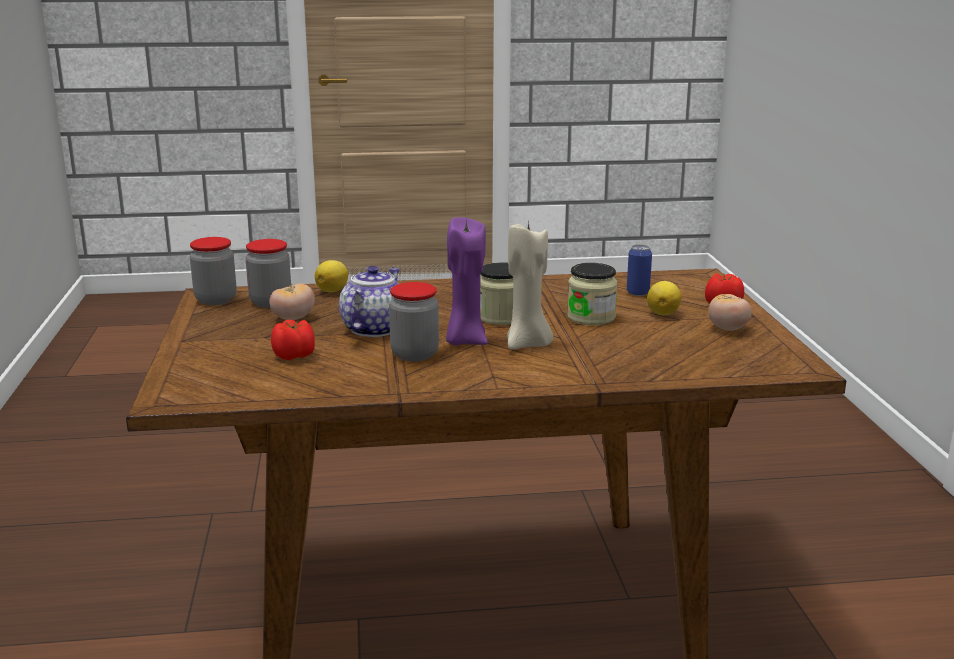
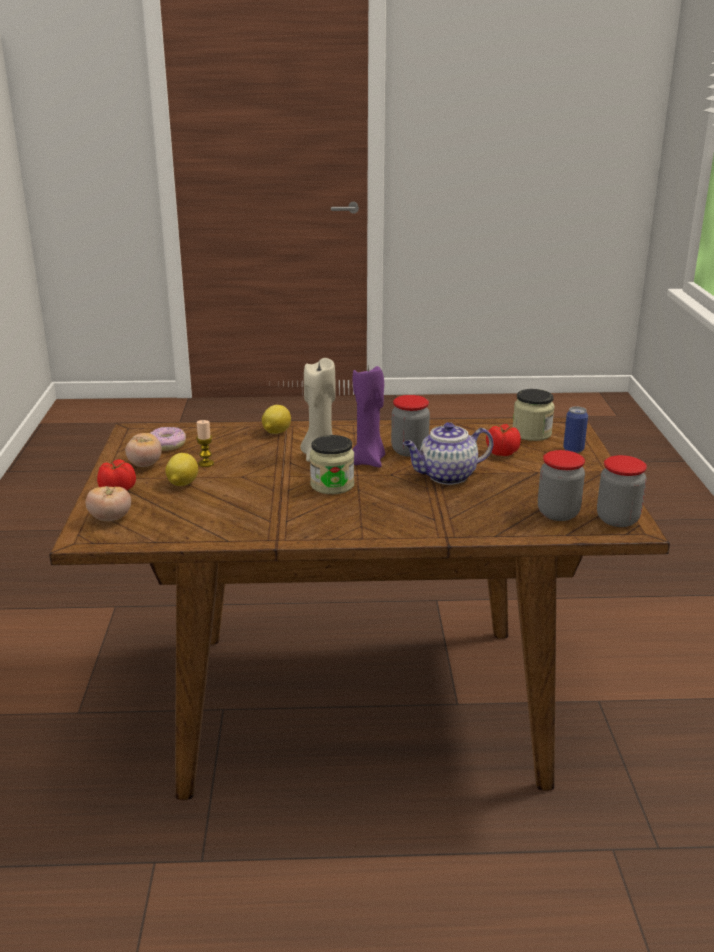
camera: 175 degrees left, 5 degrees up
(293, 319) = (523, 490): tomato -> tomato (110, 519)
(333, 291) = (501, 528): lemon -> lemon (276, 432)
(374, 328) = (446, 476): teapot -> teapot turned 45 degrees clockwise
(591, 317) = (251, 481): jar -> jar (531, 433)
(638, 293) = (181, 512): can -> can (573, 449)
(658, 332) = (206, 463): none -> candle
(731, 351) = (167, 444): none -> donut

